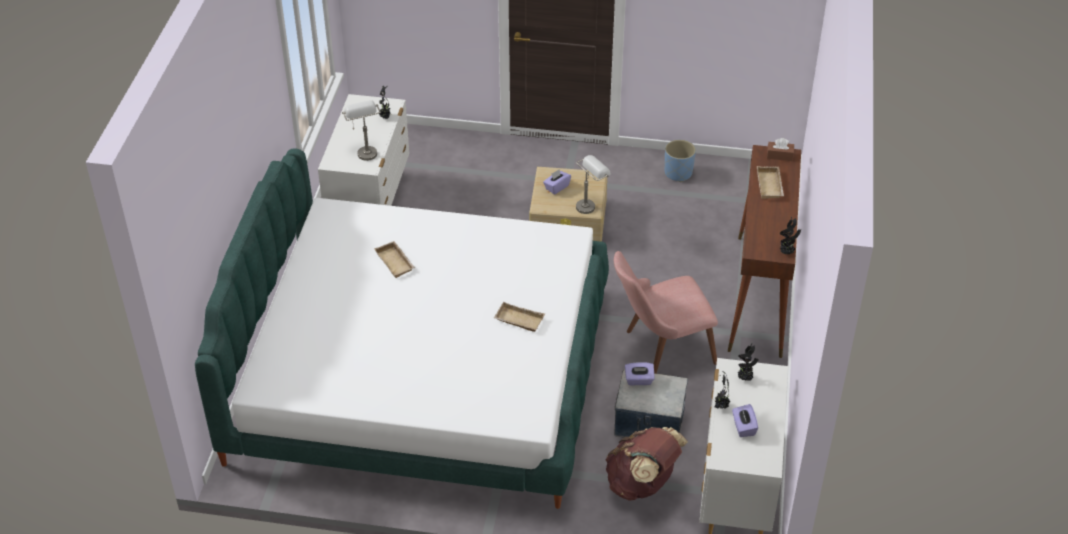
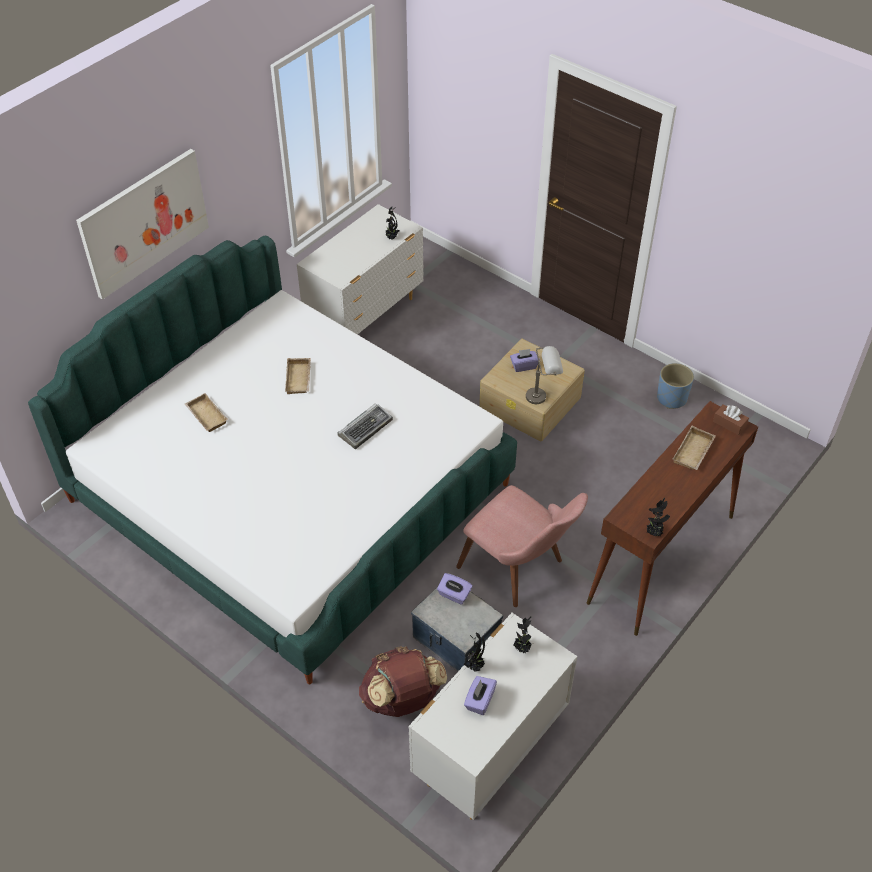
camera: 30 degrees right, 5 degrees up
(231, 159) = (144, 222): none -> picture
(364, 150) = (349, 261): grey table lamp -> none
(486, 277) = (365, 428): none -> keyboard
(518, 320) = (361, 484): beige tray -> beige tray (205, 416)
(659, 349) = (520, 570): pink chair -> pink chair turned 150 degrees counterclockwise

